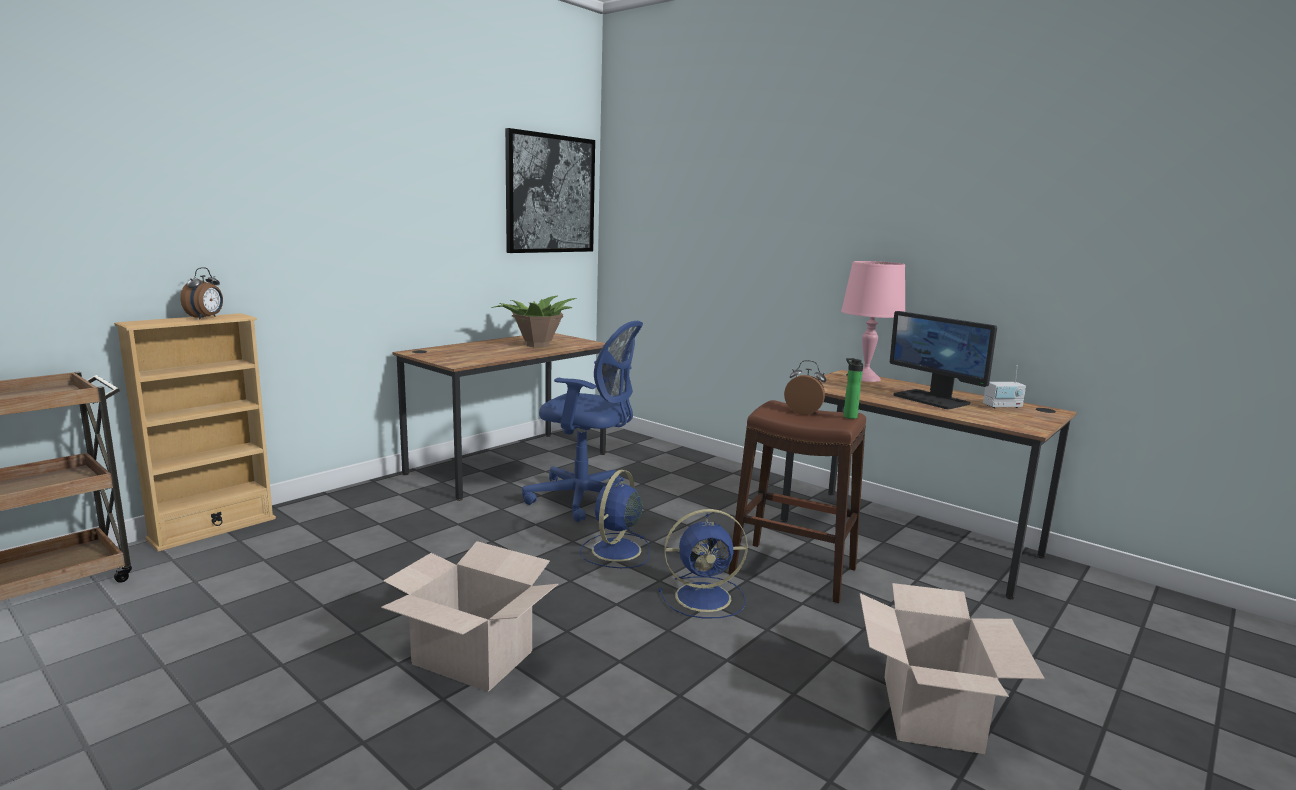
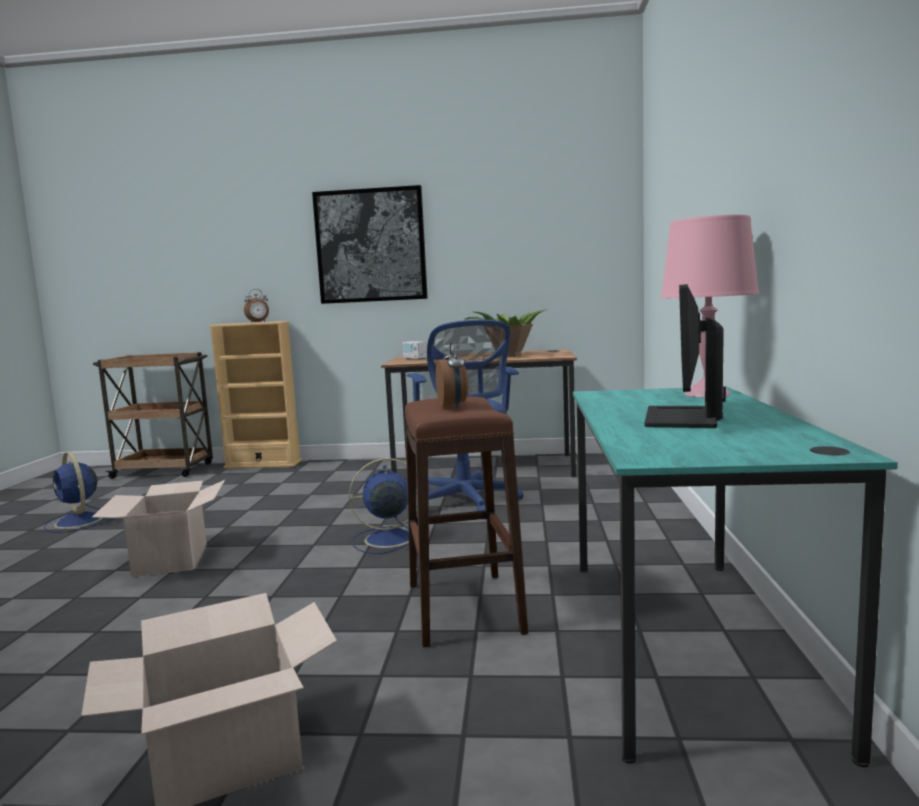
camera: 55 degrees right, 5 degrees down
(550, 194) = (571, 211): picture -> picture (371, 246)
(705, 597) = (349, 590): blue fan -> blue fan (79, 522)
(849, 416) = (465, 412): bottle -> none
(907, 538) = (685, 640): brown desk -> turquoise desk
(1002, 406) = (760, 436): radio -> radio (415, 359)

